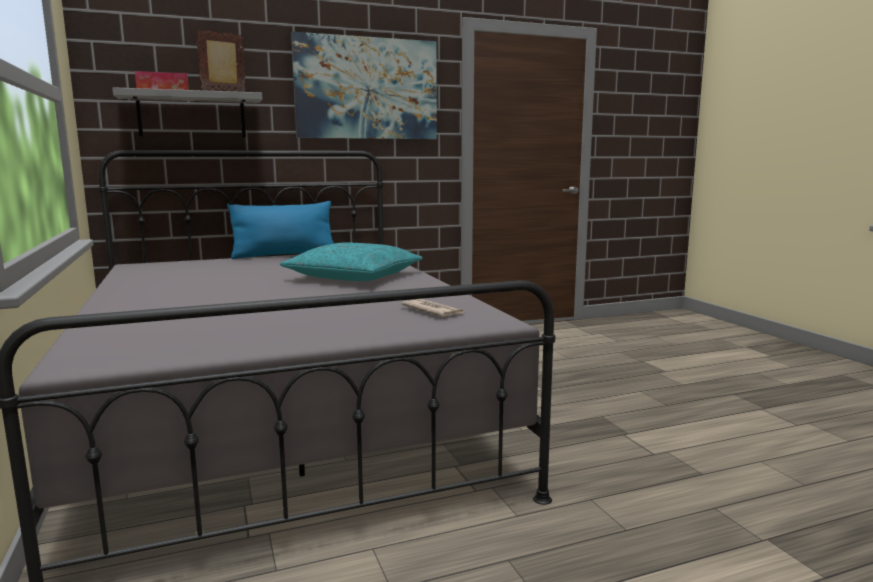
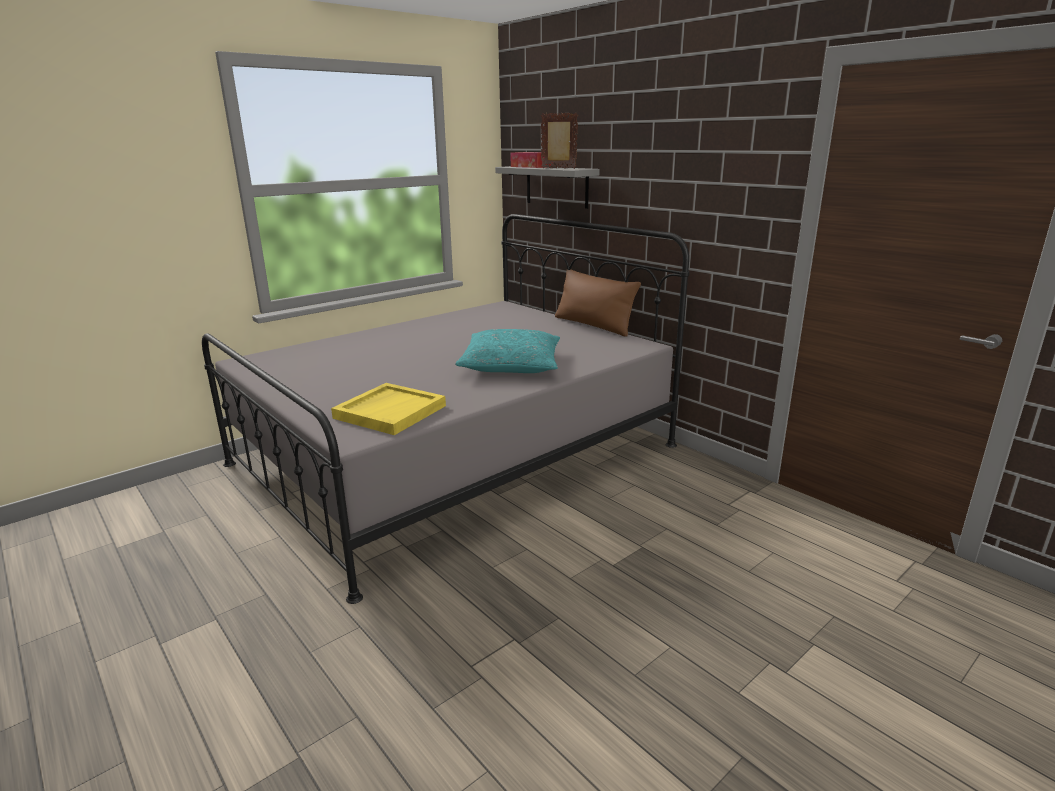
camera: 70 degrees right, 10 degrees up
(284, 255) = (593, 325): blue pillow -> brown pillow
(366, 88) = (691, 159): picture -> none
(433, 311) = (390, 411): newspaper -> yellow tray

